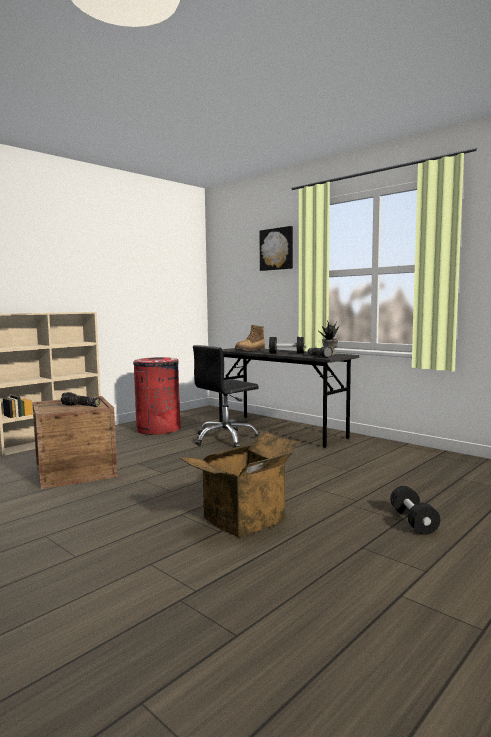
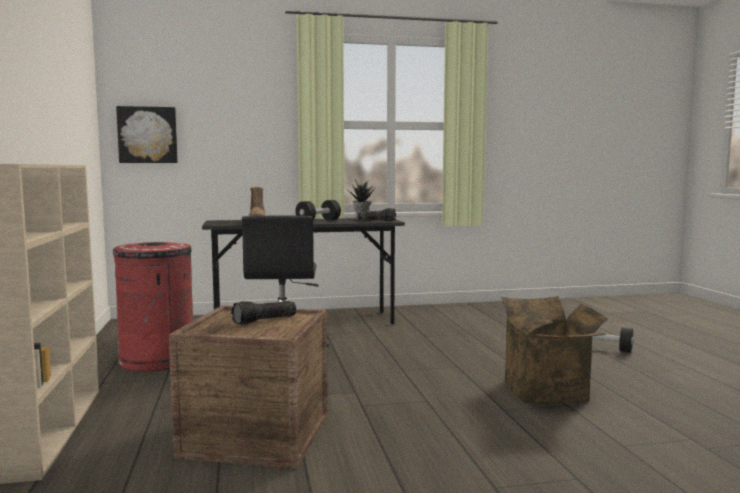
camera: 55 degrees left, 0 degrees up
(277, 249) = (249, 86): picture -> picture (148, 135)

